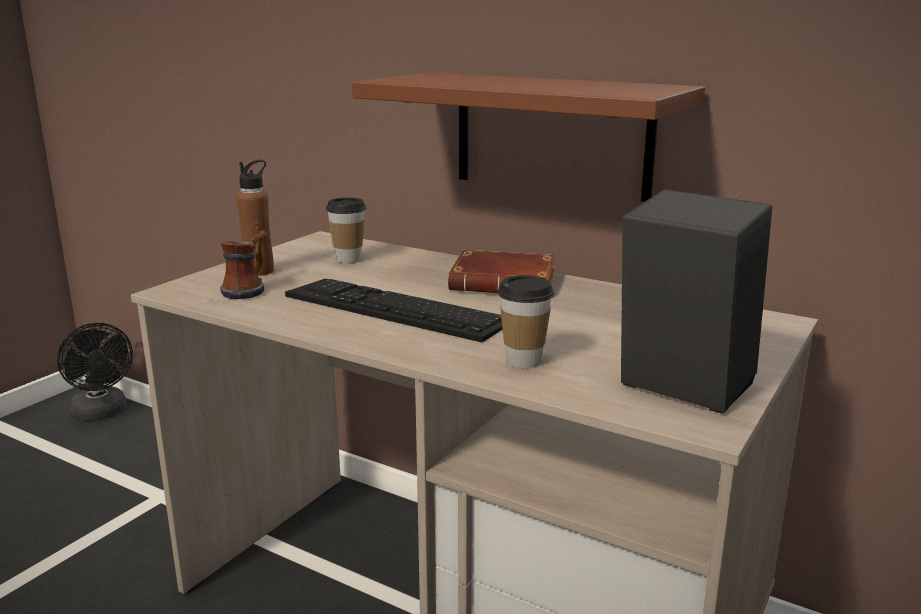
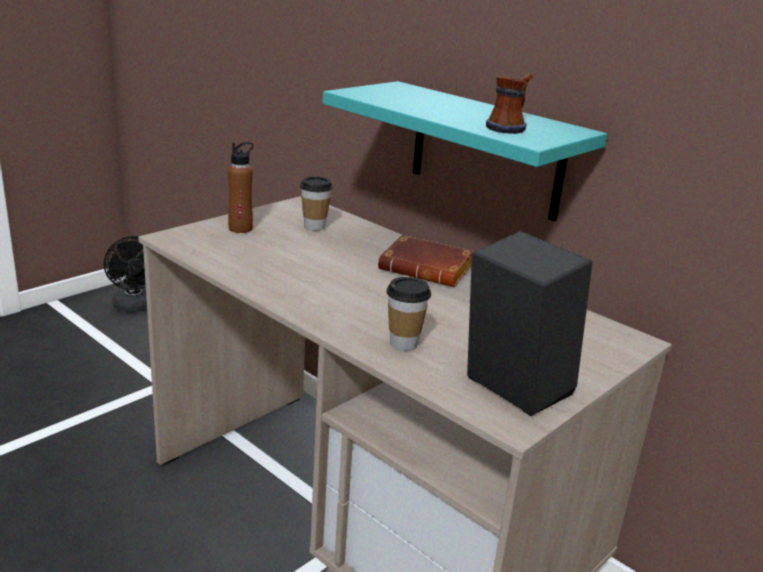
camera: 10 degrees right, 5 degrees up
(249, 289) = (227, 244): mug -> mug (510, 127)
(395, 308) = (329, 279): keyboard -> none
(552, 135) = (486, 150): brown shelf -> turquoise shelf

